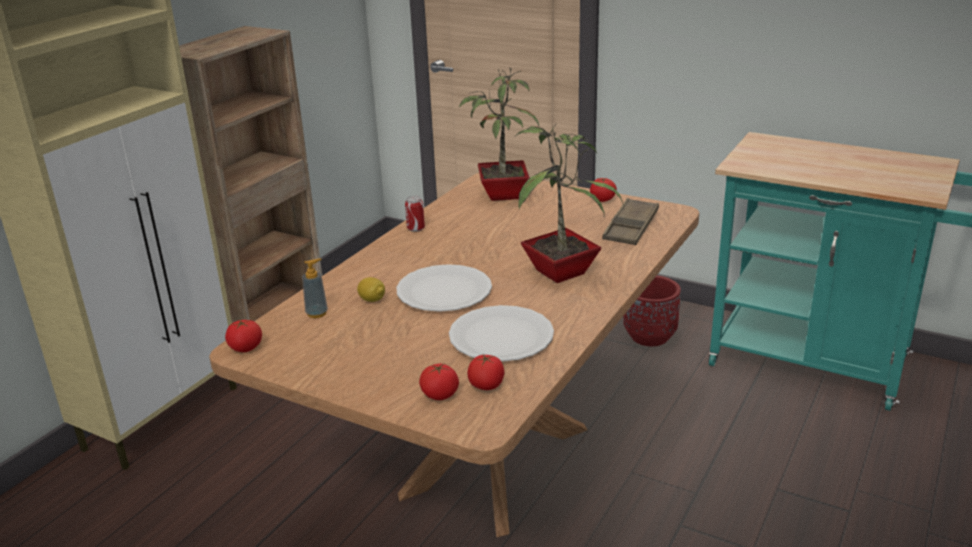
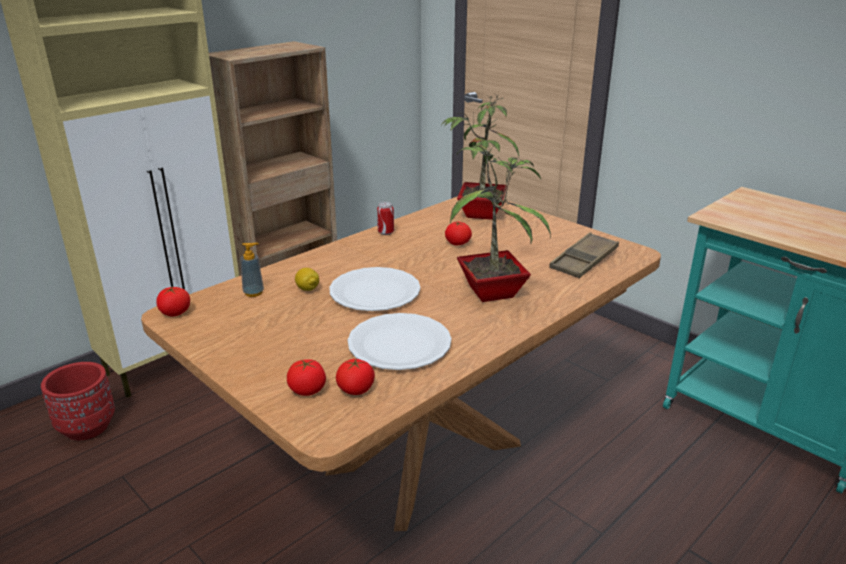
camera: 15 degrees right, 0 degrees up
(602, 200) = (570, 231): tomato -> tomato (458, 243)
(649, 336) = (615, 369): red planter -> red planter (87, 427)

